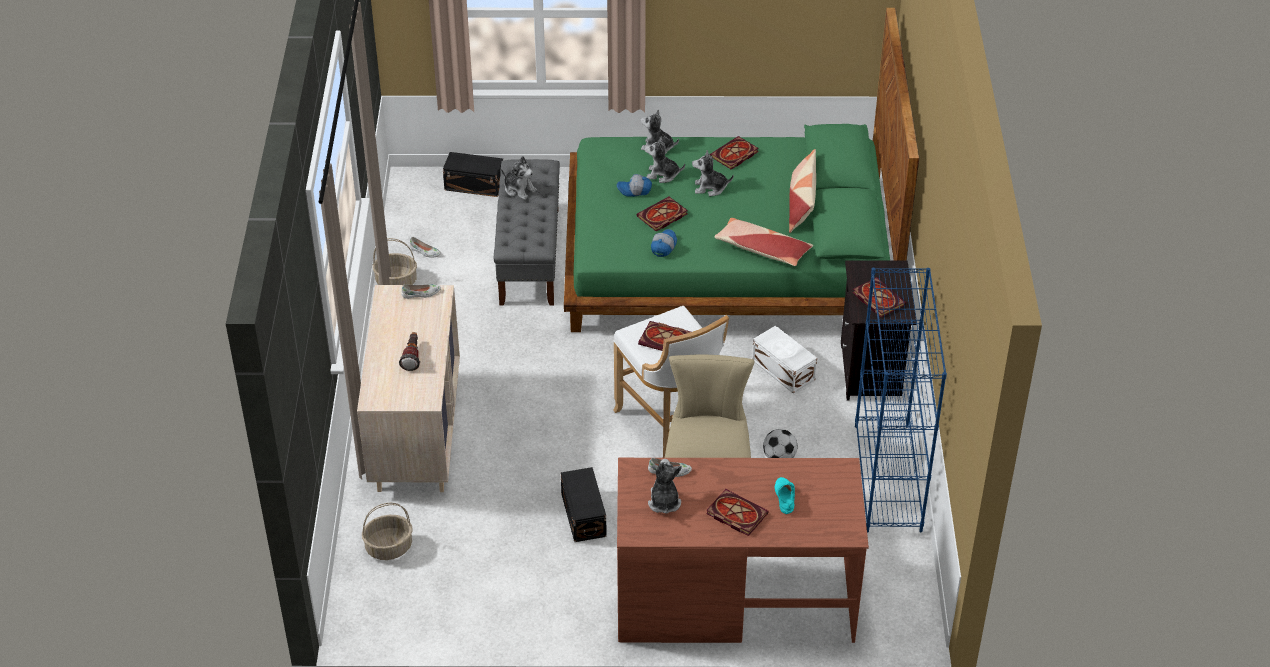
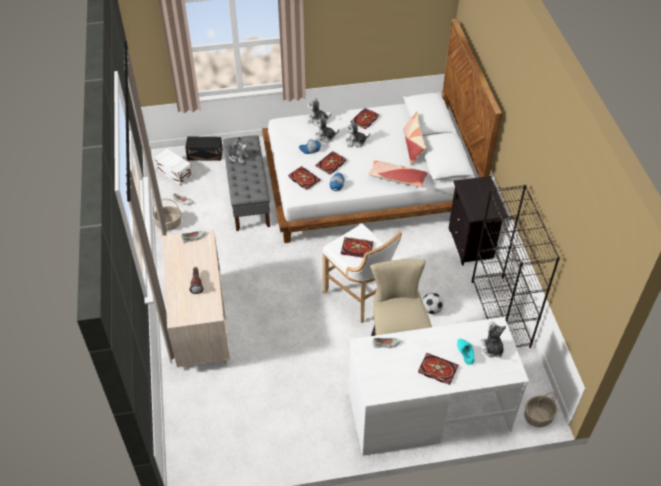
camera: 10 degrees left, 5 degrees up
(389, 547) = (199, 409): basket -> basket (538, 416)
(582, 516) = (319, 368): black storage box -> none
(664, 502) = (388, 367): plush toy -> plush toy (492, 348)
(727, 257) = (367, 182): green bed -> white bed
(734, 597) = (428, 411): brown desk -> white desk
(783, 370) = (419, 251): white storage box -> white storage box (174, 173)
(877, 298) = (479, 203): book -> book (303, 179)
(888, 478) = (500, 314): blue bookcase -> black bookcase

